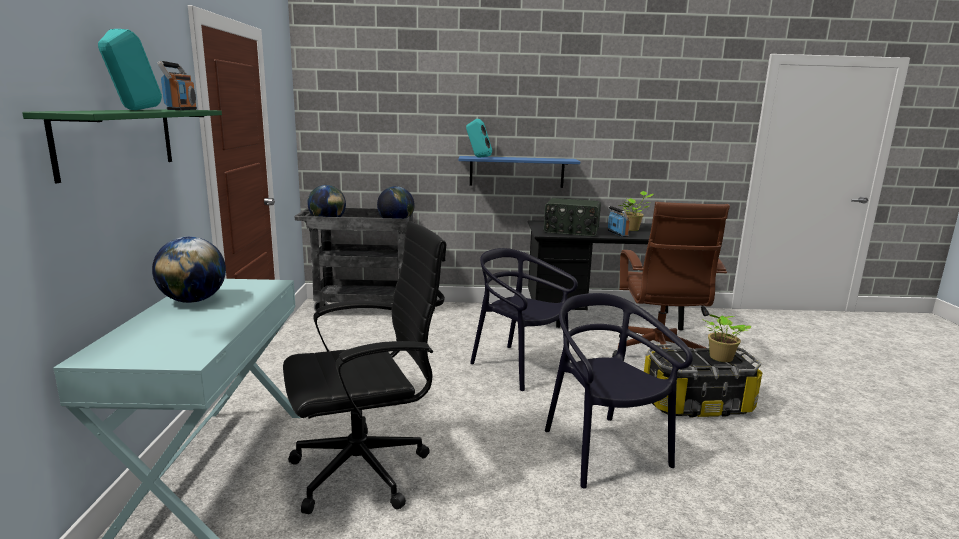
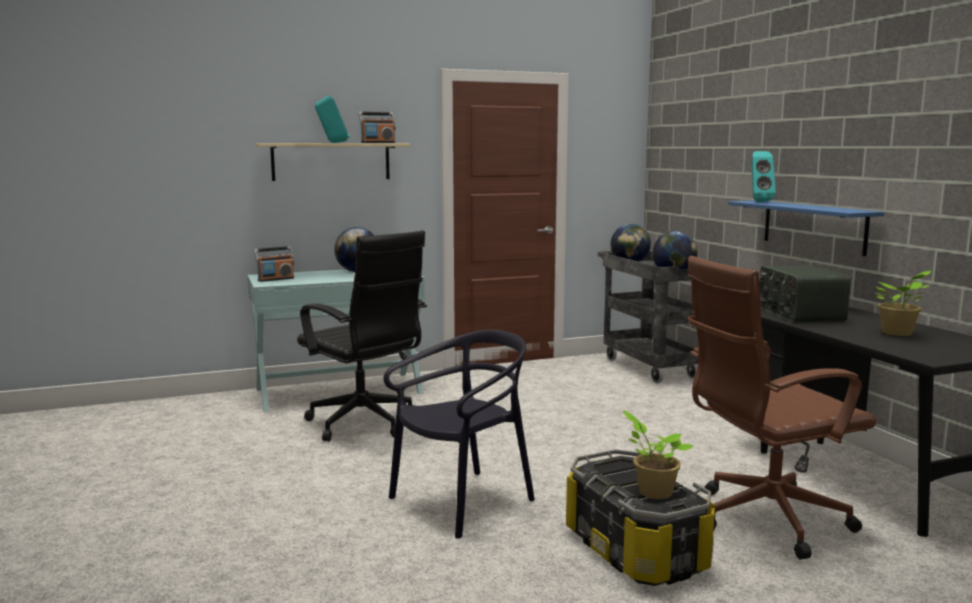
camera: 70 degrees right, 5 degrees down
(117, 140) = (331, 161): green shelf -> beige shelf
(519, 366) = (608, 446): black chair -> none
(617, 233) = (841, 329): radio -> radio (275, 279)

